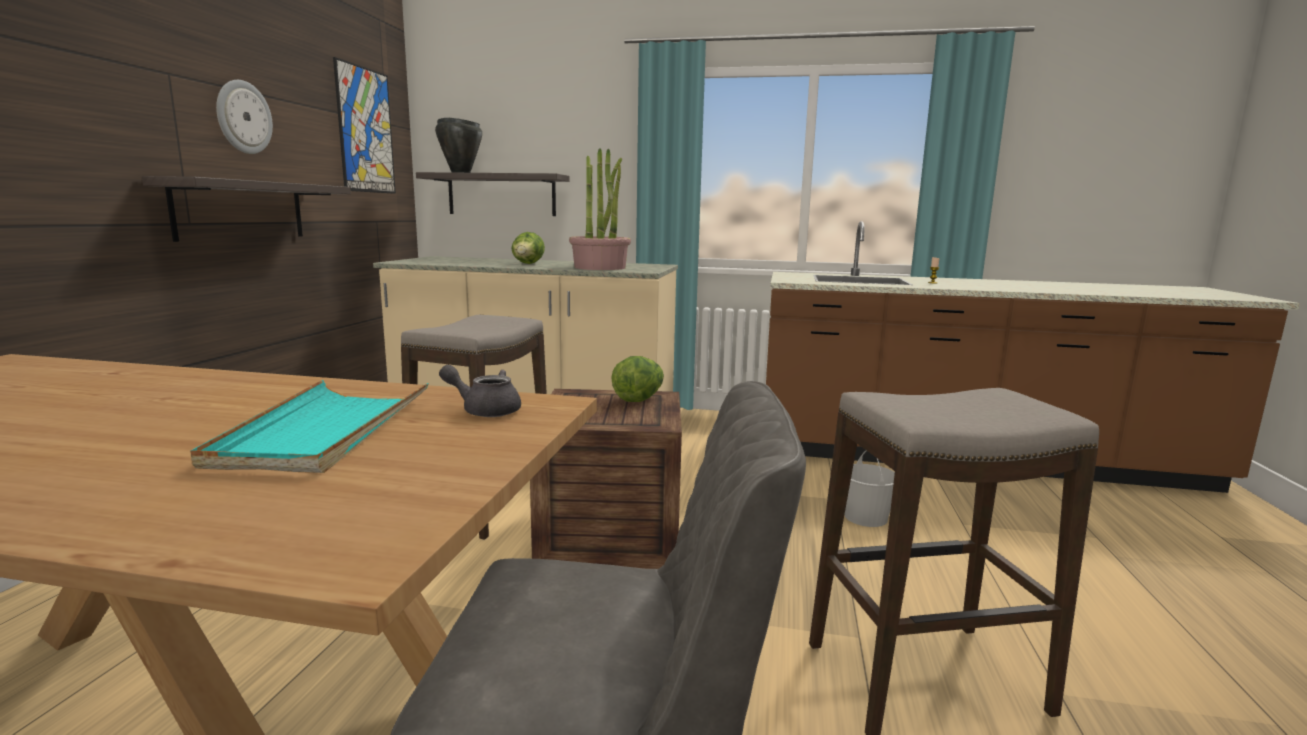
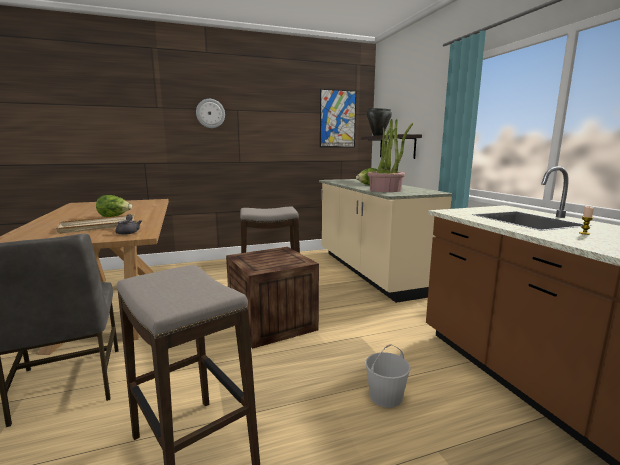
camera: 60 degrees right, 0 degrees up
(241, 210) = (261, 157): shelf -> none
(243, 117) = (267, 121): wall clock -> wall clock (210, 113)
(325, 431) = (99, 226): turquoise tray -> beige tray
(639, 399) = (292, 260): lettuce -> lettuce (115, 217)

